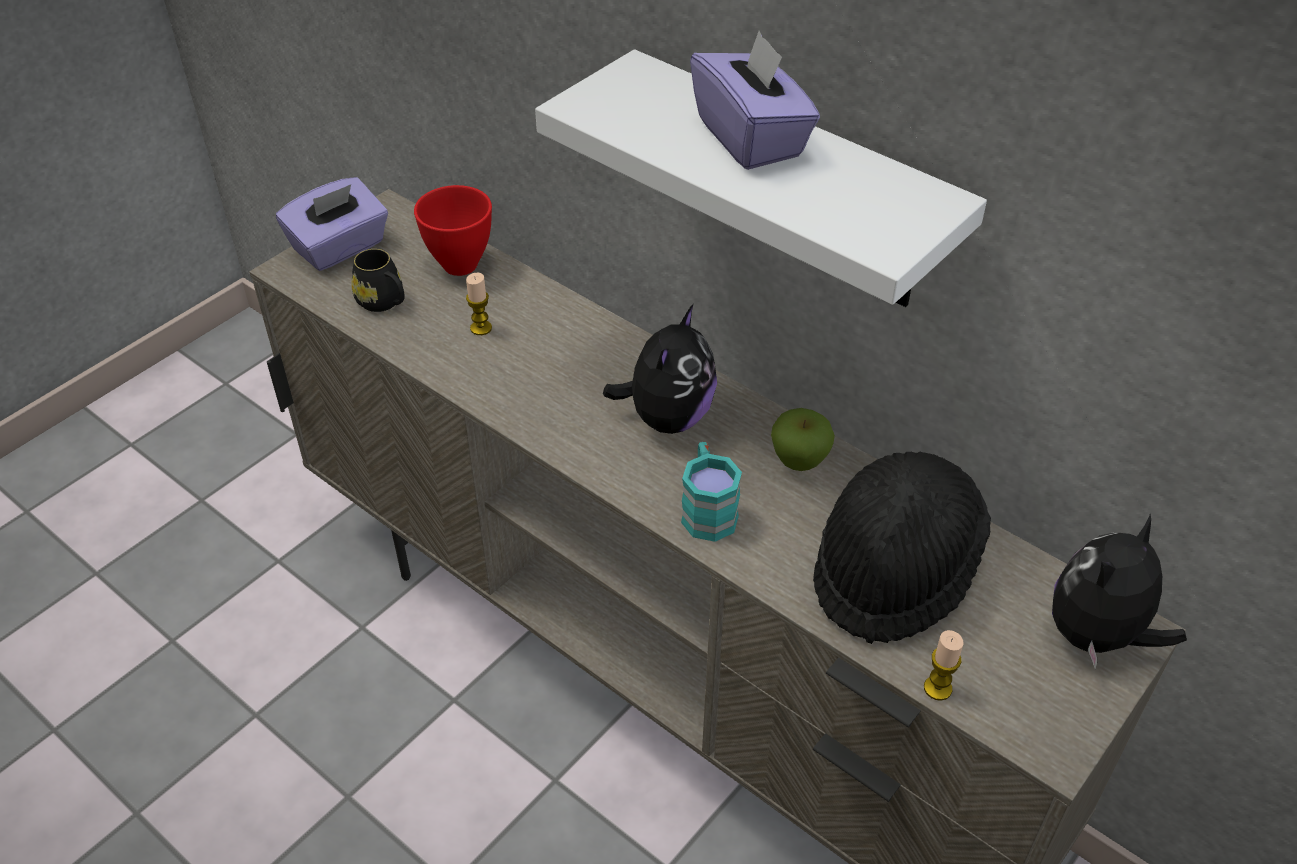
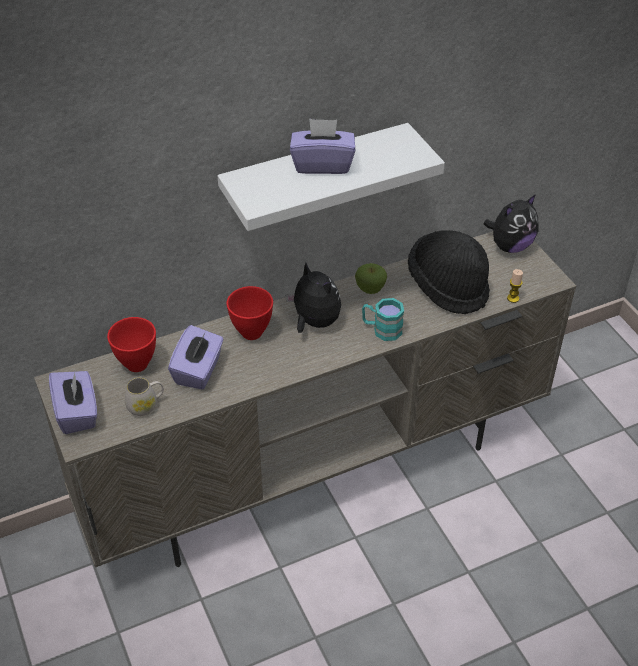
camera: 65 degrees left, 0 degrees up
(384, 302) = (146, 405): black mug -> white mug
(481, 328) = (198, 371): candle -> purple tissue box
(595, 355) = (252, 333): none -> red bowl
(1098, 636) = (510, 246): plush toy -> plush toy turned 105 degrees counterclockwise

